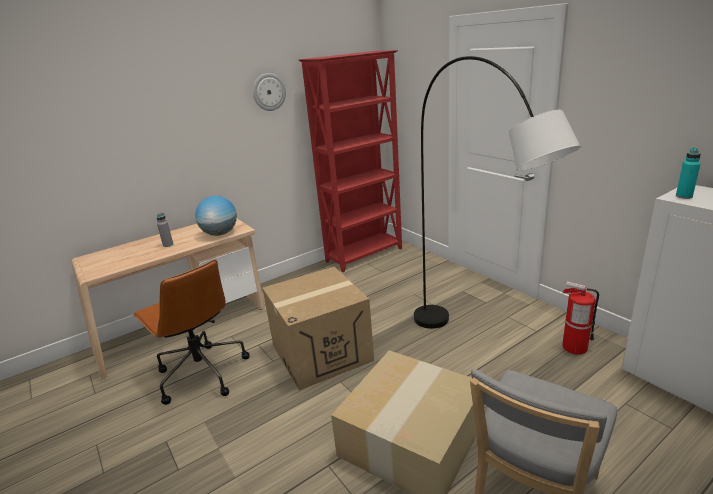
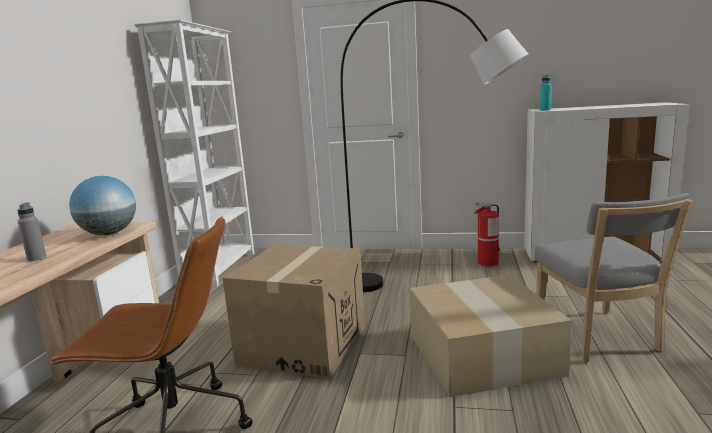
camera: 45 degrees left, 10 degrees down
(269, 92) = (105, 57): wall clock -> none
(365, 255) = (221, 268): red bookcase -> white bookcase

